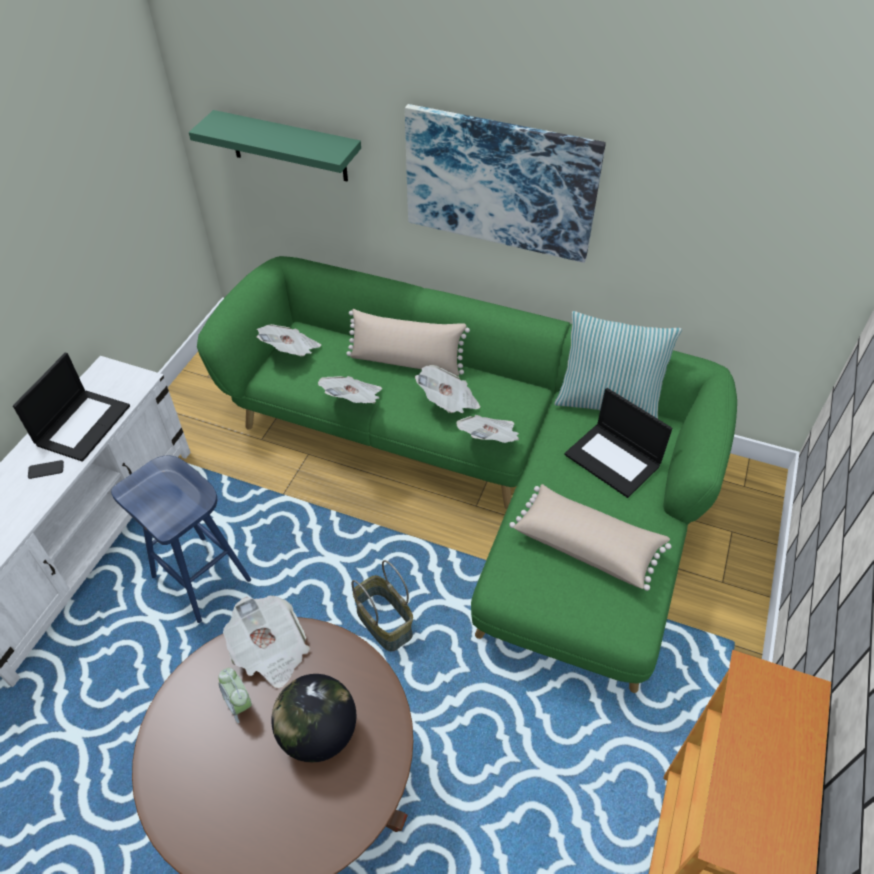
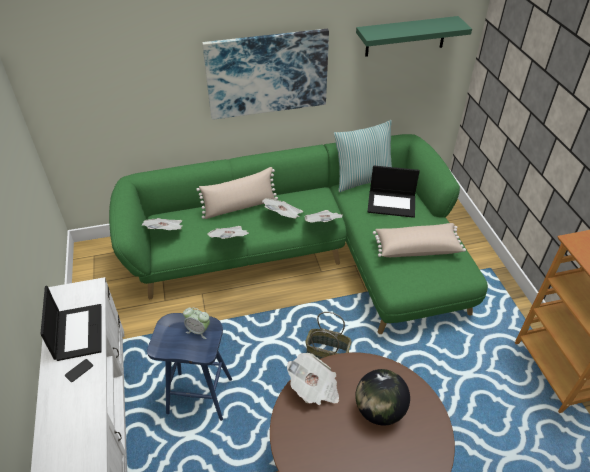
camera: 35 degrees left, 5 degrees down
(239, 703) = (324, 424): alarm clock -> alarm clock (198, 330)
(288, 146) = (116, 98): green shelf -> green shelf (406, 36)

